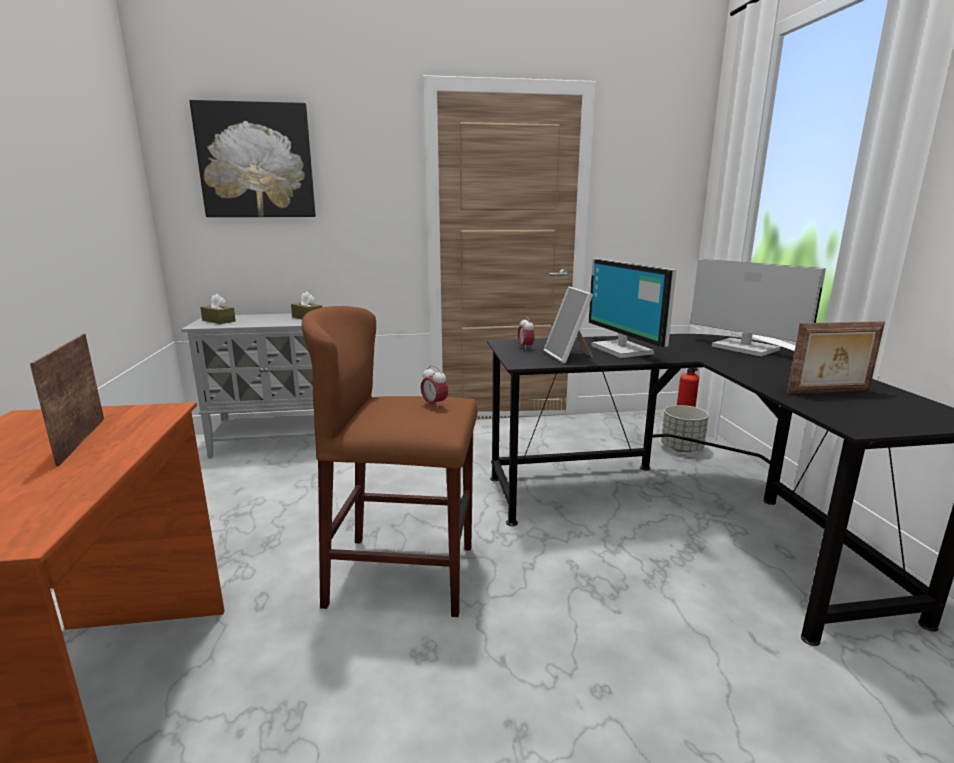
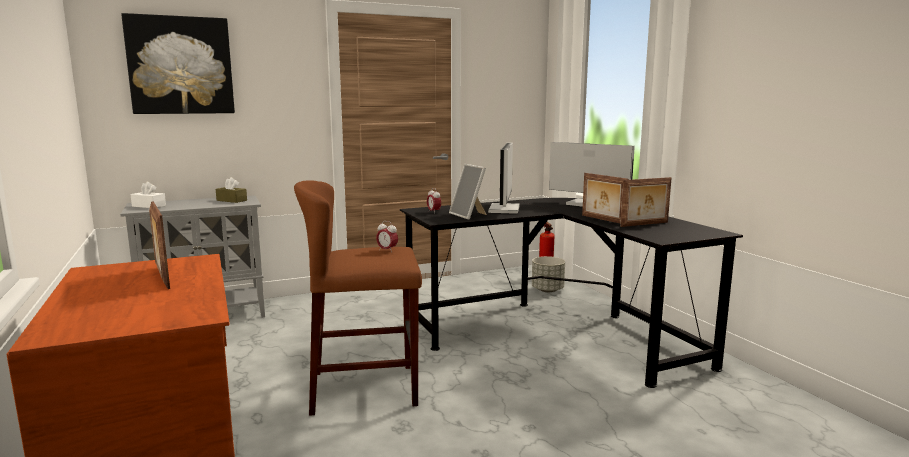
camera: 15 degrees left, 5 degrees down
(219, 321) = (149, 206): brown tissue box -> white tissue box
(623, 349) = (506, 209): monitor -> monitor turned 45 degrees clockwise
(760, 377) = (602, 219): none -> picture frame

